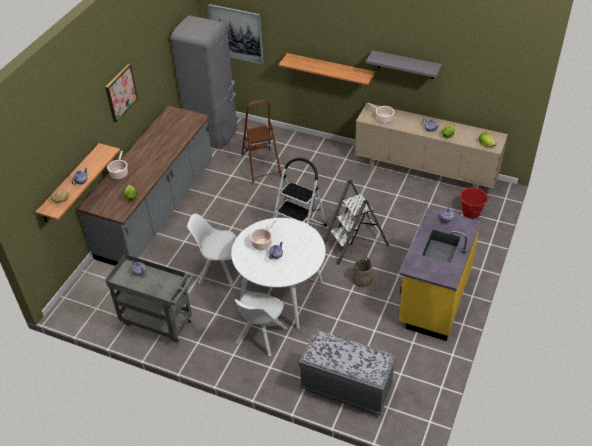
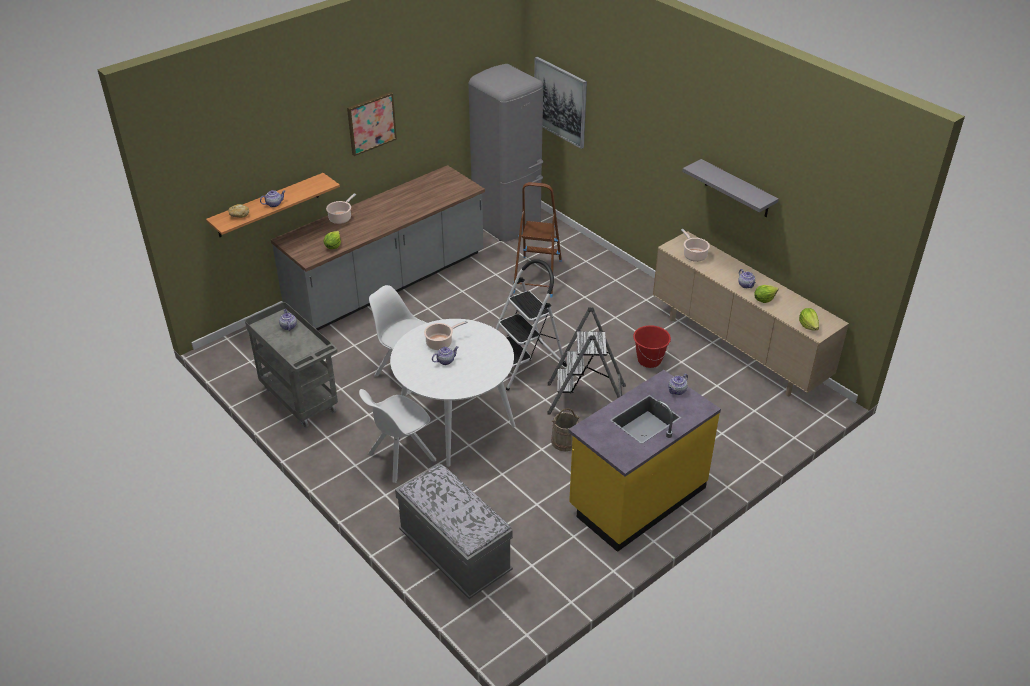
camera: 25 degrees right, 5 degrees down
(330, 69) = (652, 174): shelf -> none
(471, 213) = (763, 416): red bucket -> red bucket (649, 360)

